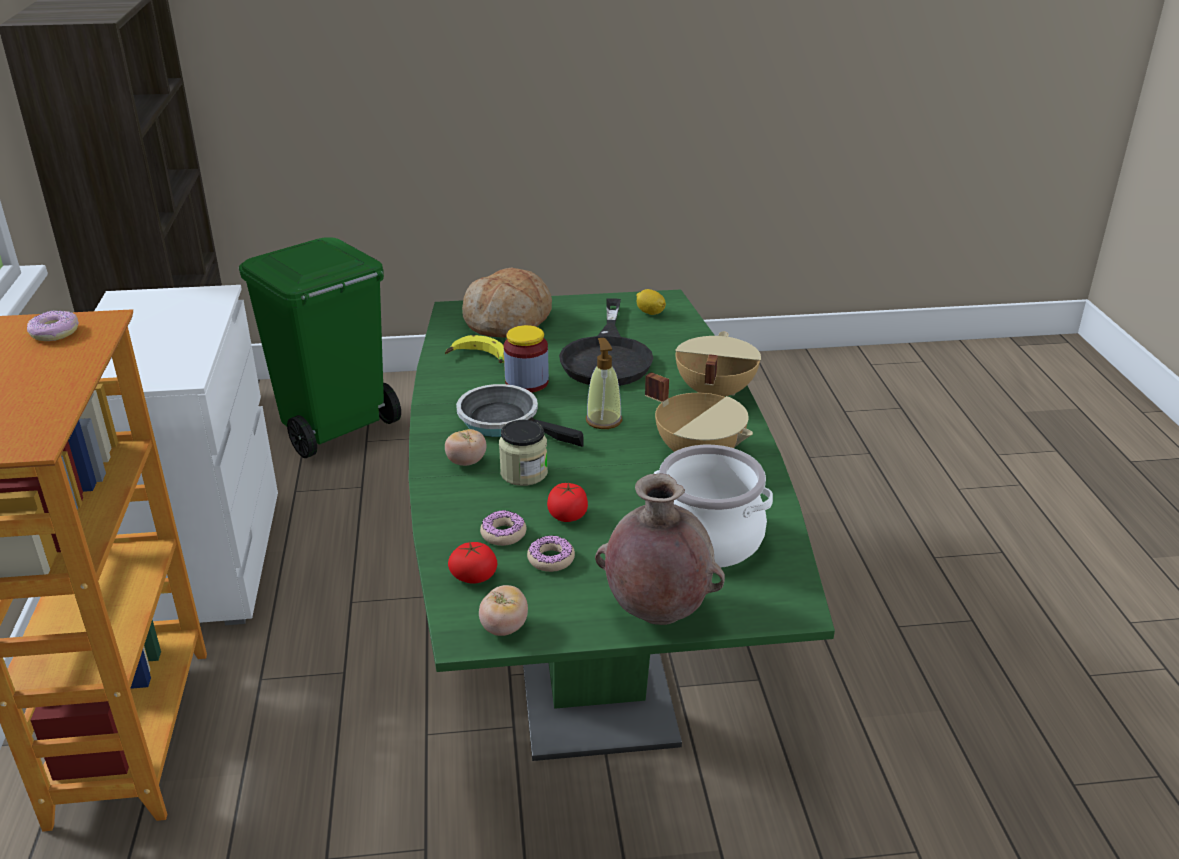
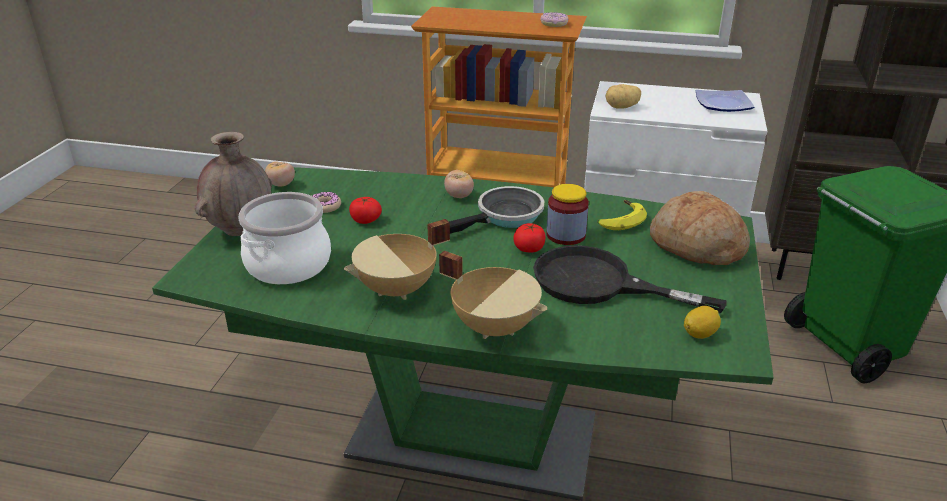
camera: 110 degrees right, 0 degrees up
(151, 308) = (724, 104): none -> plate
(170, 368) = (622, 107): none -> potato
(473, 576) = (334, 183): tomato -> tomato (529, 248)
(503, 534) = (365, 196): donut -> none
(524, 473) = (429, 213): jar -> none
(603, 420) = (481, 257): soap dispenser -> none

